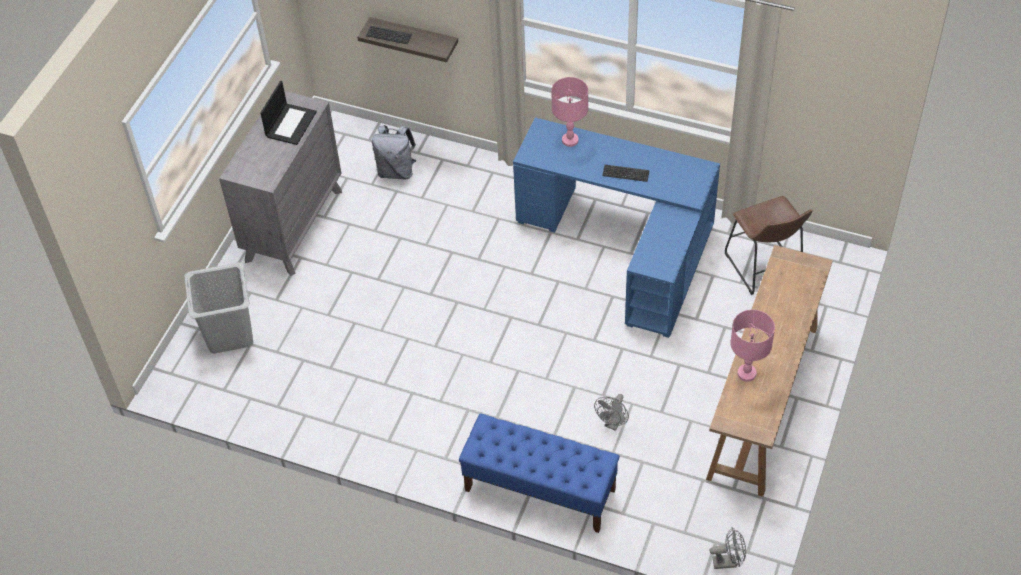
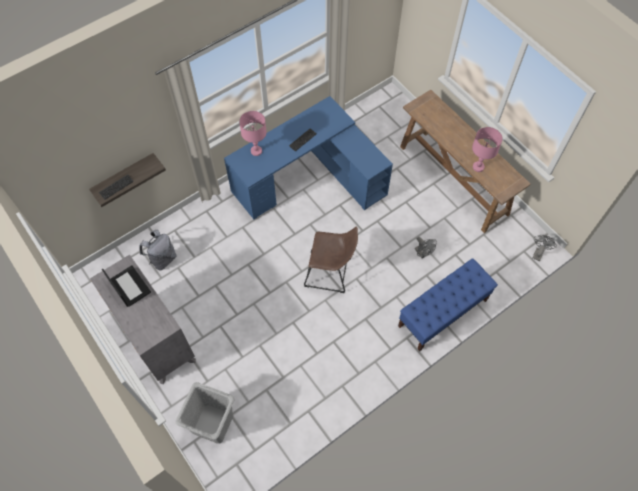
camera: 60 degrees left, 10 degrees up
(764, 269) = (373, 130): brown stool -> brown stool (330, 273)

